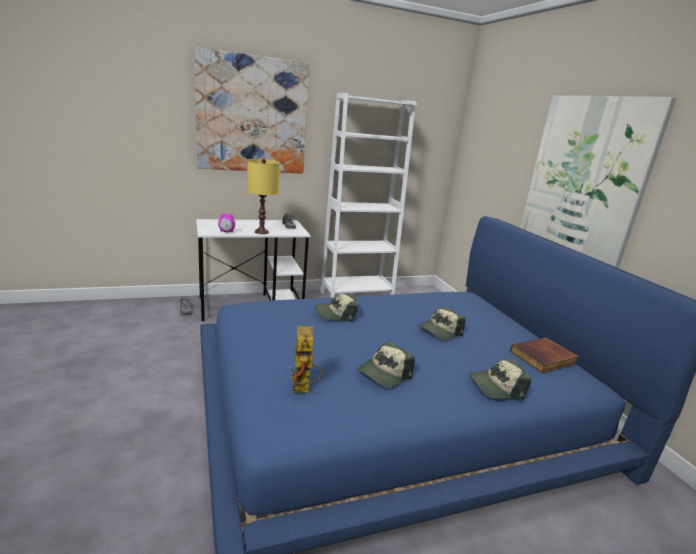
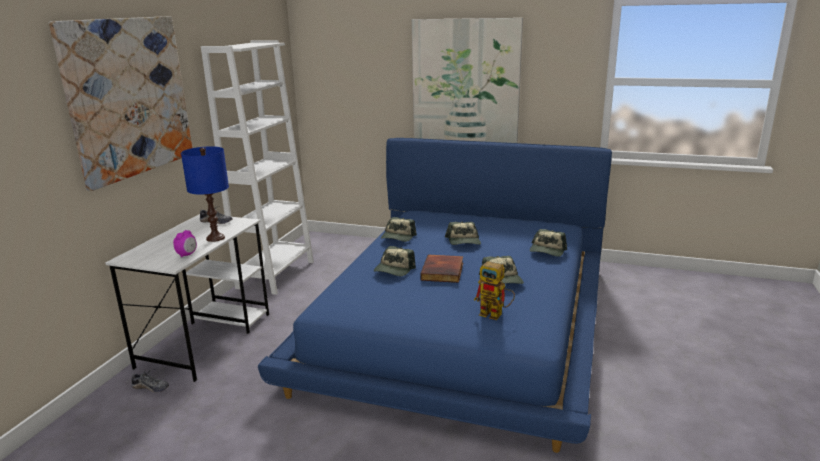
camera: 50 degrees left, 0 degrees up
(261, 232) = (215, 238): yellow table lamp -> blue table lamp
(401, 299) = (398, 237): none -> cap
(543, 358) = (528, 225): book -> book (443, 271)

